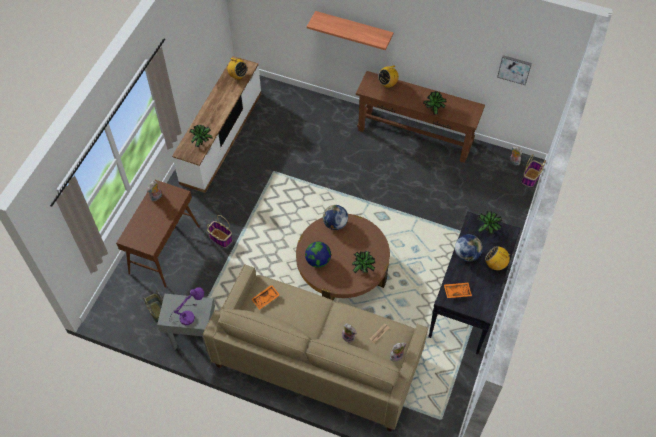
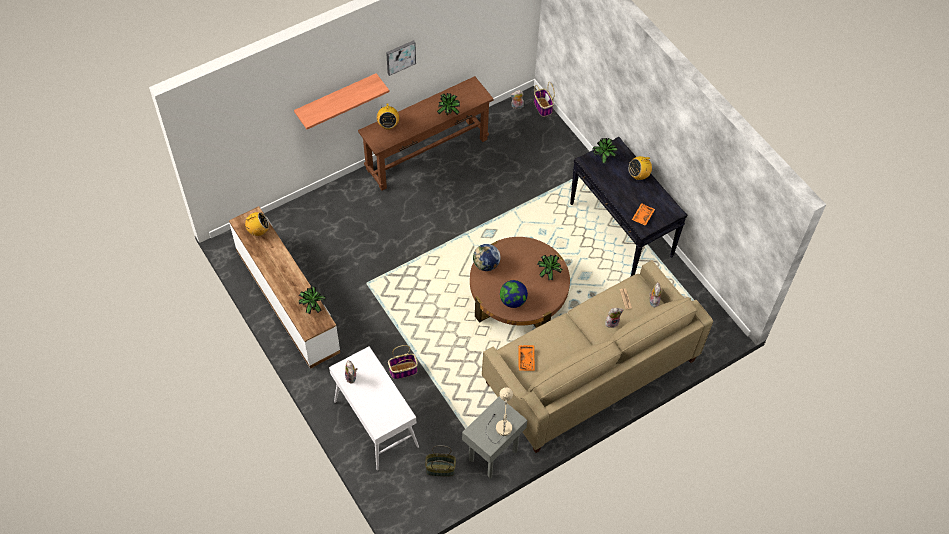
camera: 55 degrees left, 0 degrees up
(164, 249) = (375, 424): brown console table -> white console table
(187, 314) = (499, 425): purple table lamp -> beige table lamp
(466, 254) = (614, 187): globe -> none
(514, 69) = (492, 24): picture -> picture (400, 57)

